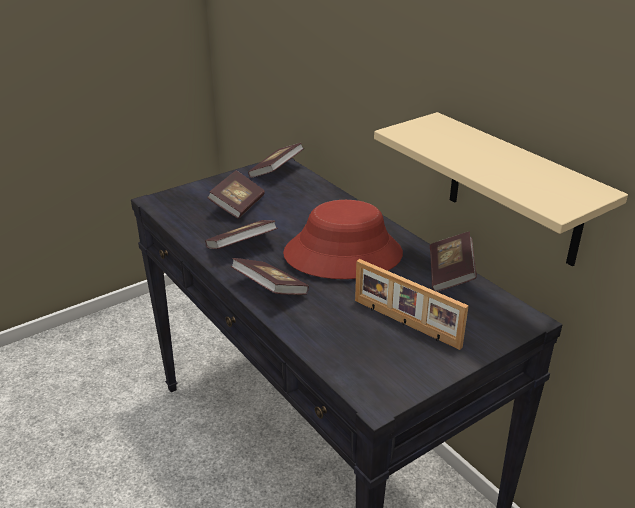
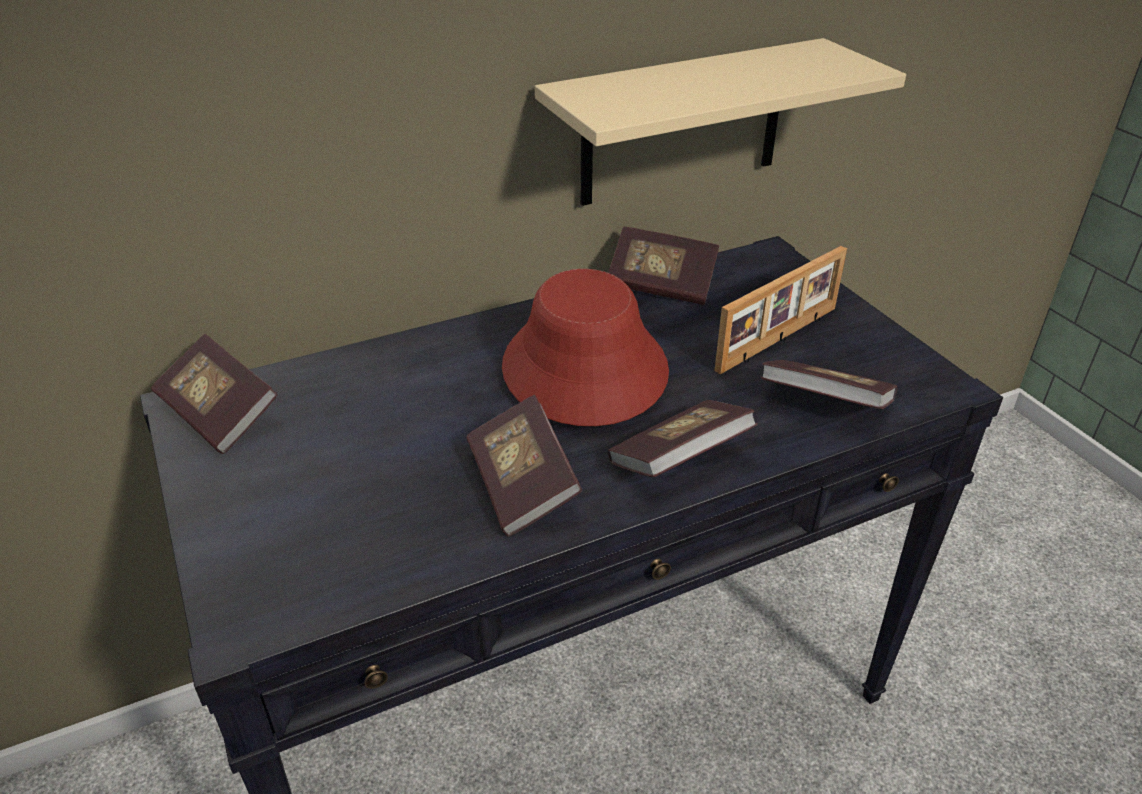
camera: 80 degrees left, 5 degrees up
(237, 206) = (348, 481): book -> book (824, 404)

